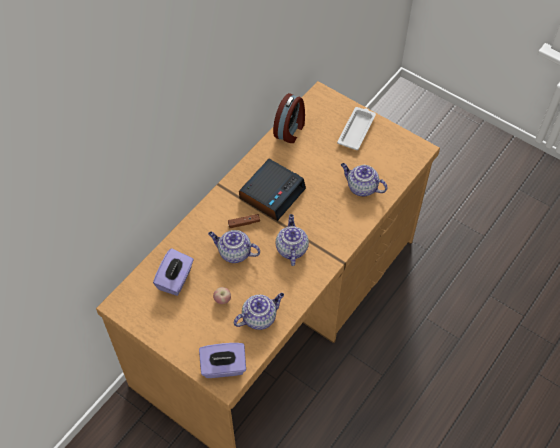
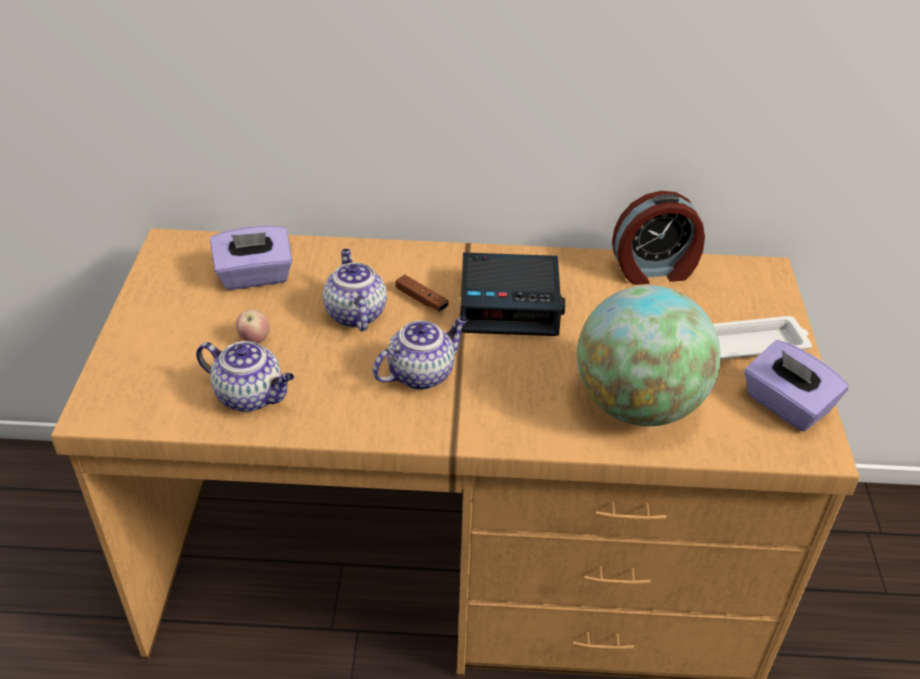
camera: 55 degrees right, 15 degrees down
(223, 367) = (123, 397): purple tissue box -> purple tissue box (786, 405)
(361, 187) = (637, 404): teapot -> globe

